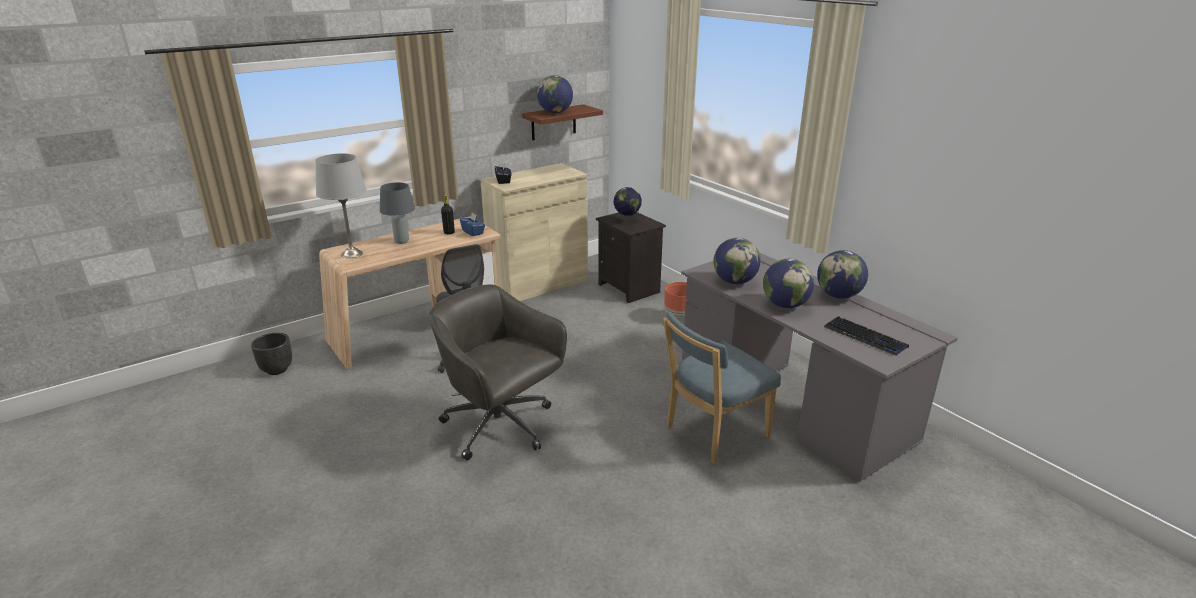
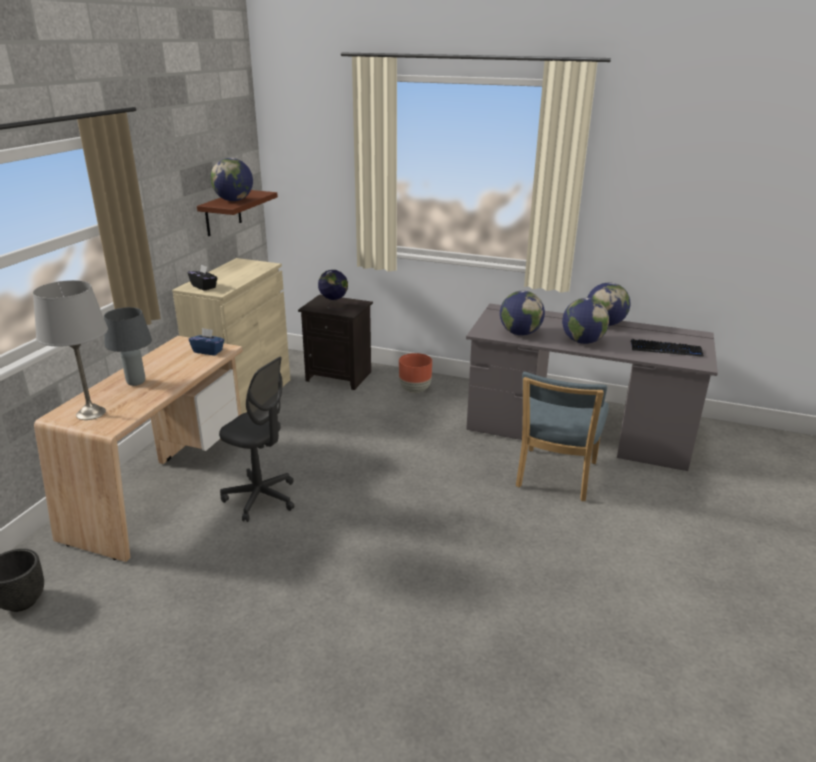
camera: 35 degrees left, 0 degrees up
(449, 232) = (180, 358): black bottle -> none
(501, 427) = (376, 549): grey office chair -> none

